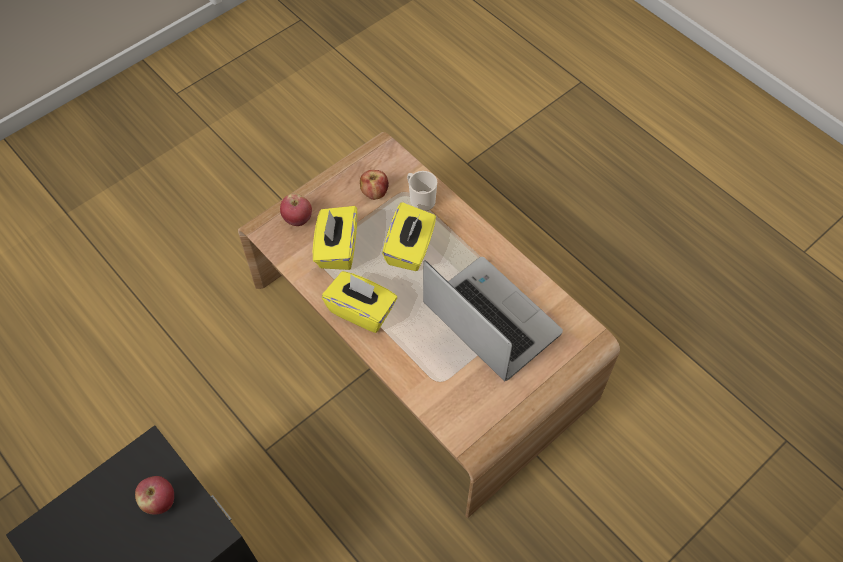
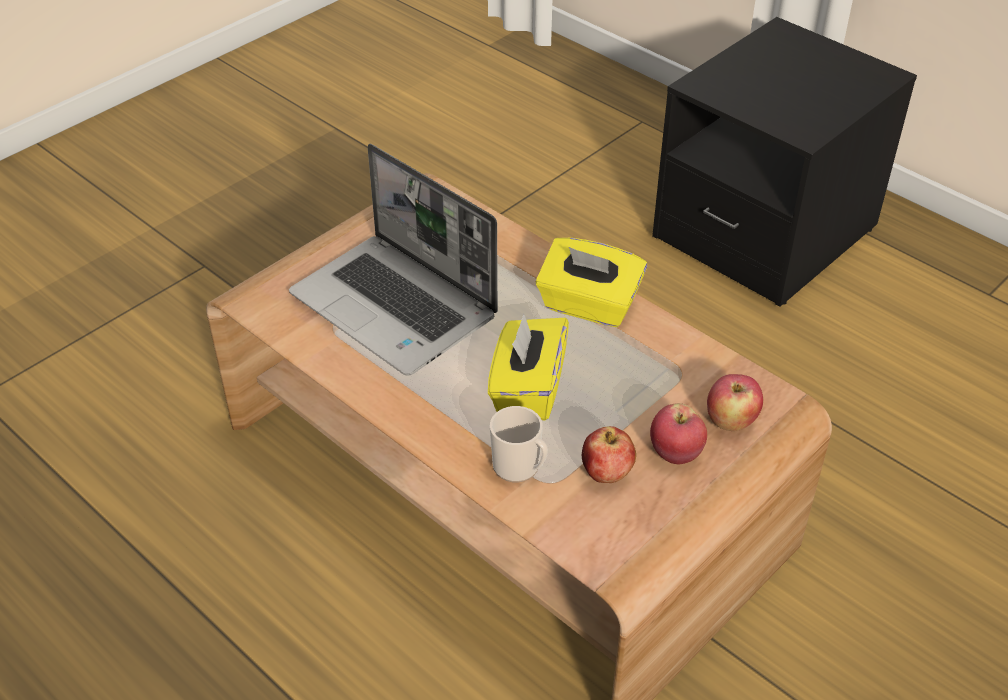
camera: 175 degrees right, 15 degrees down
(159, 501) = (769, 101): apple -> apple (675, 454)
(337, 249) = (649, 381): yellow tissue box -> none

